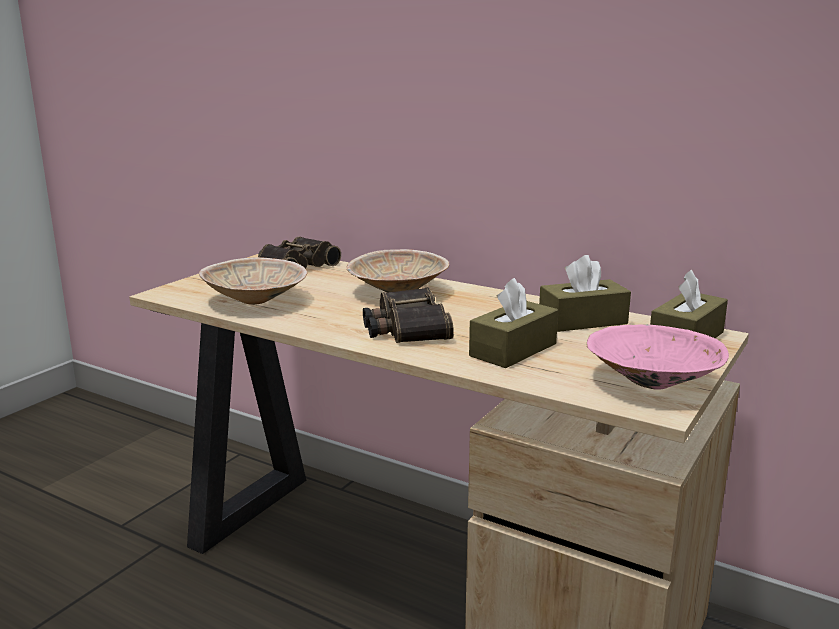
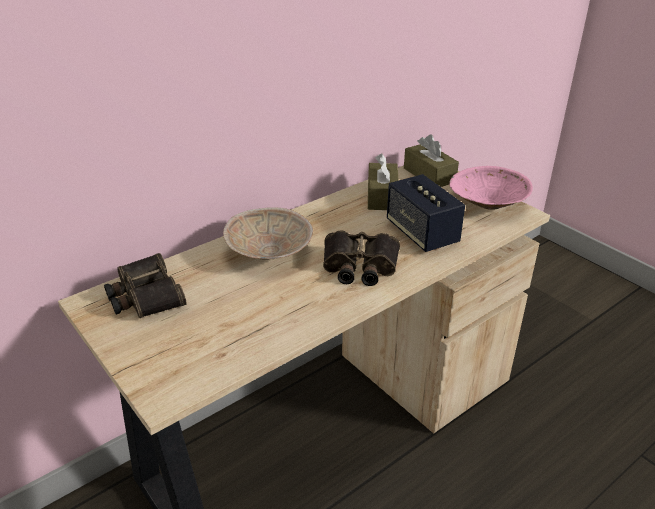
camera: 70 degrees left, 15 degrees up
(256, 301) = (239, 333): beige bowl -> none
(513, 350) = (422, 233): brown tissue box -> speaker

